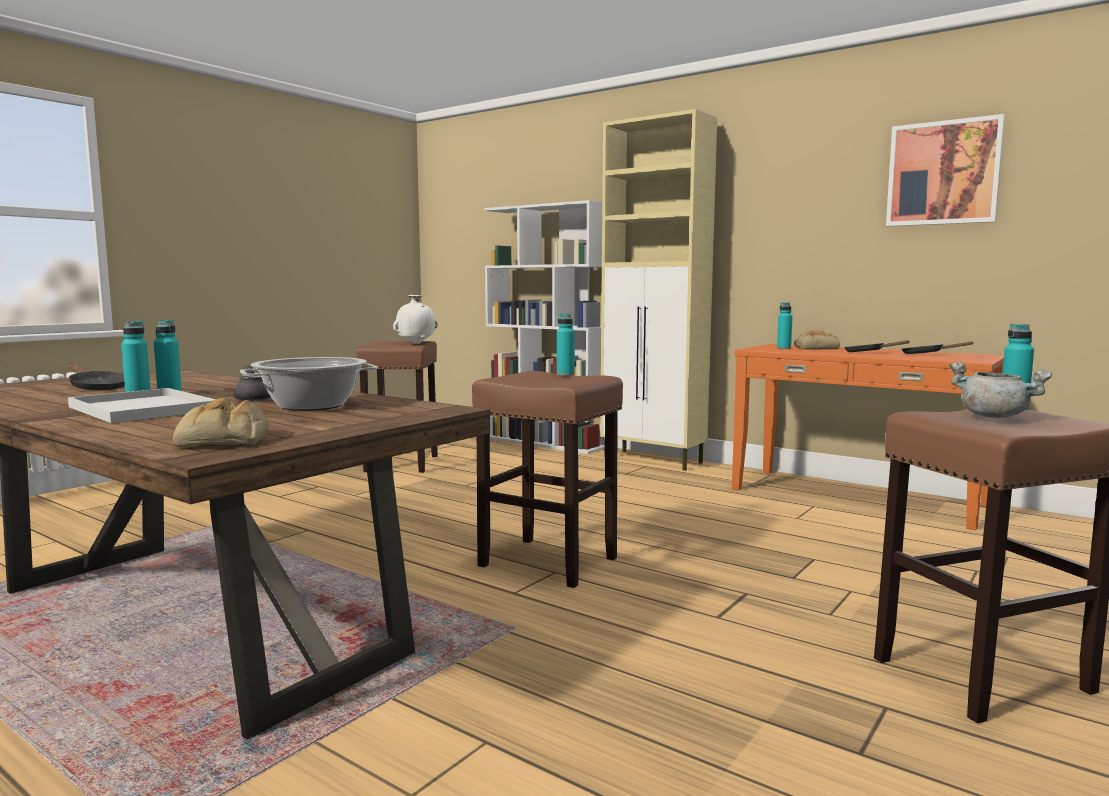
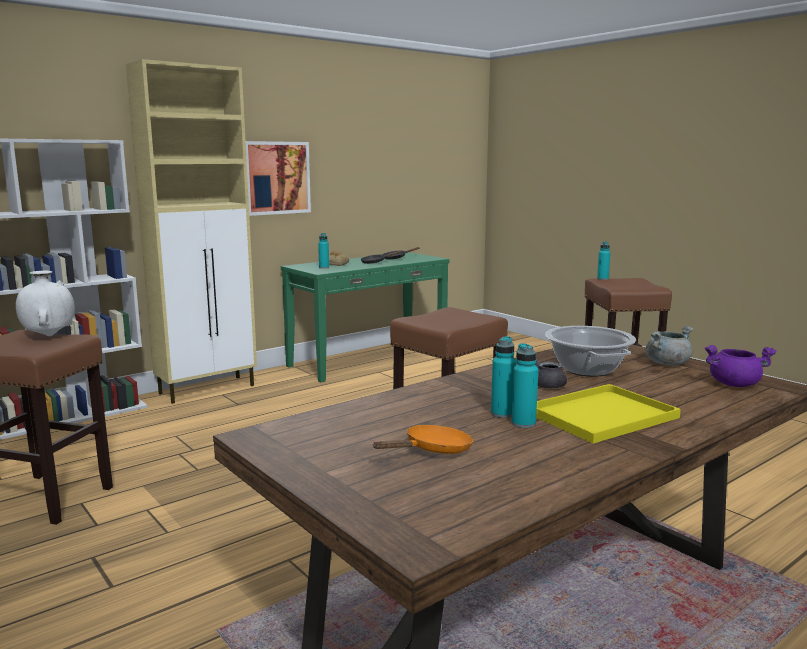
camera: 75 degrees left, 5 degrees up
(97, 387) = (433, 450): black frying pan -> orange frying pan
(145, 408) = (602, 414): white tray -> yellow tray
(224, 440) = (734, 384): bread -> purple cooking pot
(565, 374) = (428, 314): turquoise bottle -> none
(856, 497) = (368, 359): orange console table -> green console table
(943, 173) = (371, 139): picture -> picture (276, 178)
(994, 416) = (621, 283): grey cooking pot -> grey cooking pot (667, 363)

